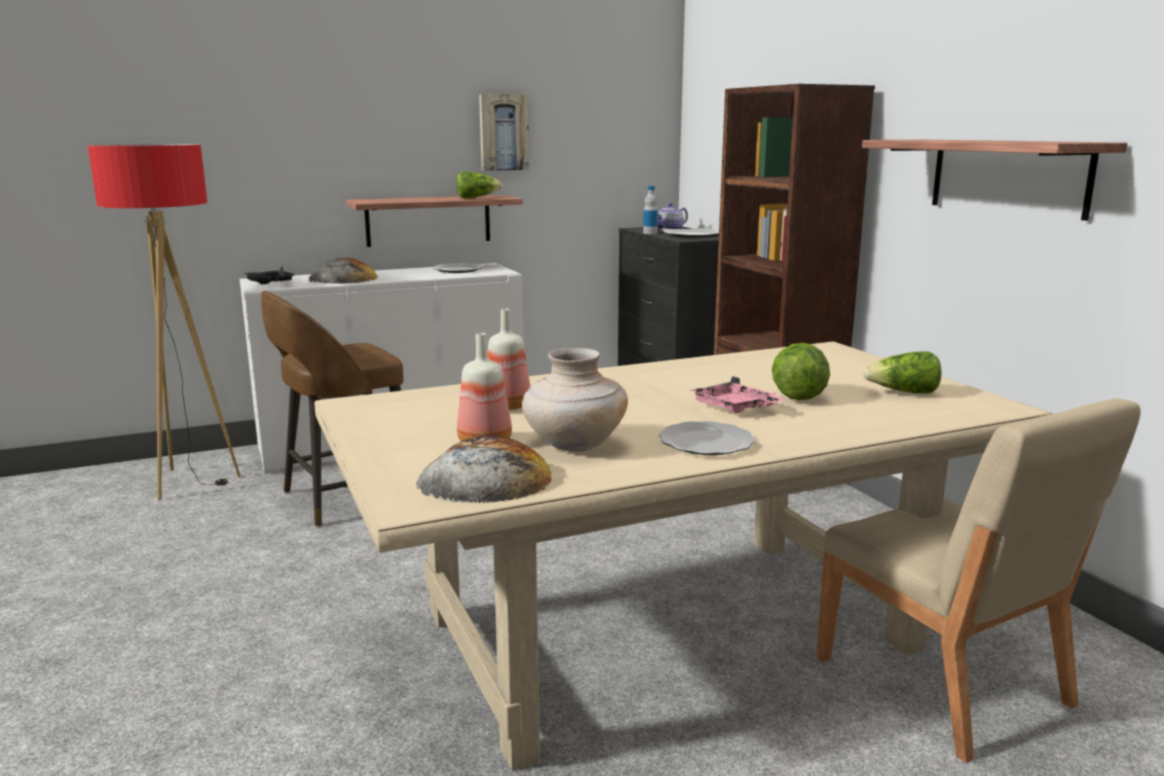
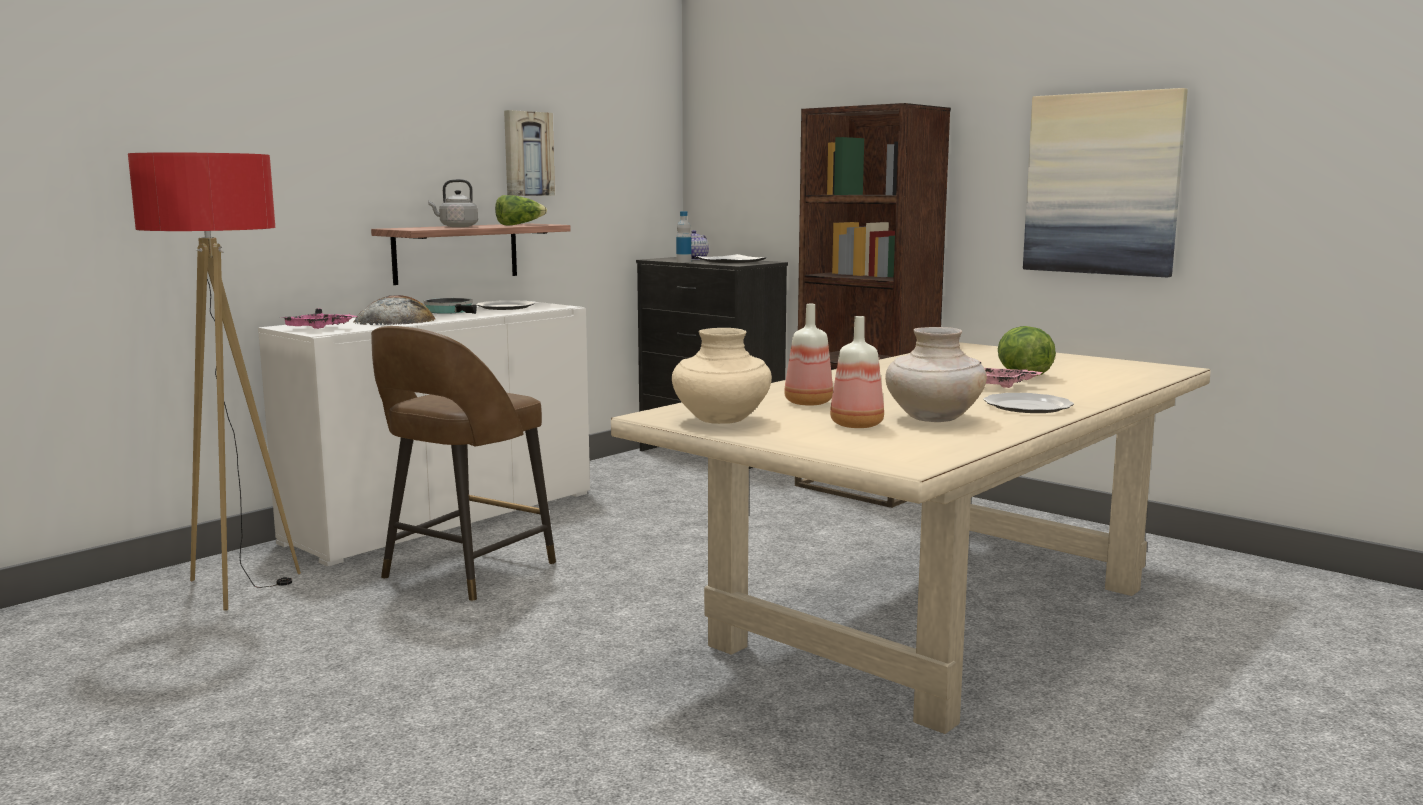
camera: 25 degrees left, 5 degrees down
(271, 283) = (319, 328): black tray -> pink tray
(386, 417) = (721, 420): none -> beige vase
(407, 272) = (451, 311): none -> frying pan
(415, 199) = (456, 226): none -> grey kettle
(485, 479) = (922, 444): bread -> none
(903, 393) = (1090, 367): lettuce -> none
(943, 683) = (1177, 607): beige chair -> none
(1008, 176) = (1102, 184): shelf -> picture

